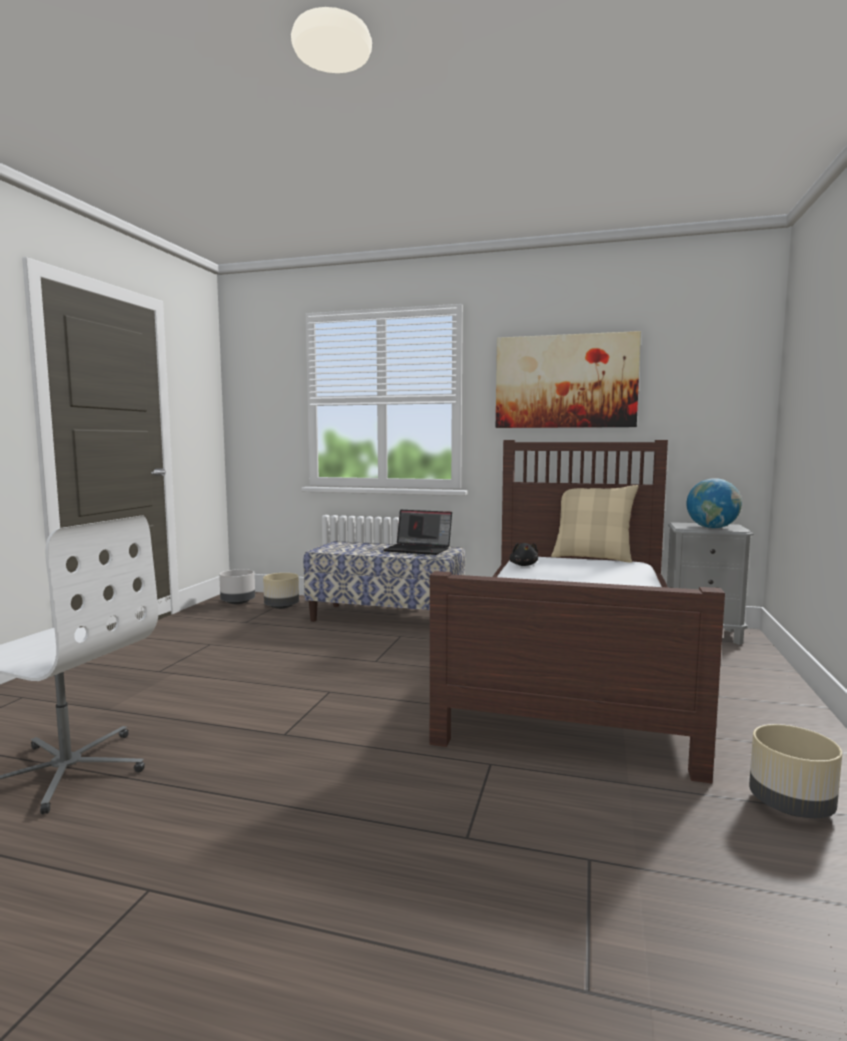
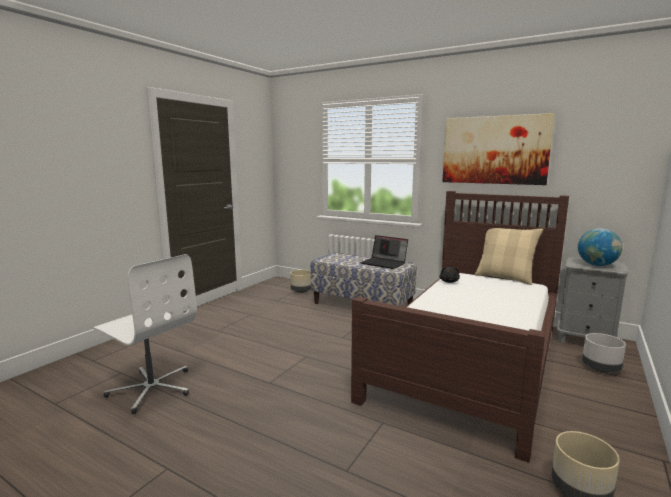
camera: 15 degrees right, 5 degrees up
(238, 602) = (277, 285): grey planter -> grey planter (601, 368)

